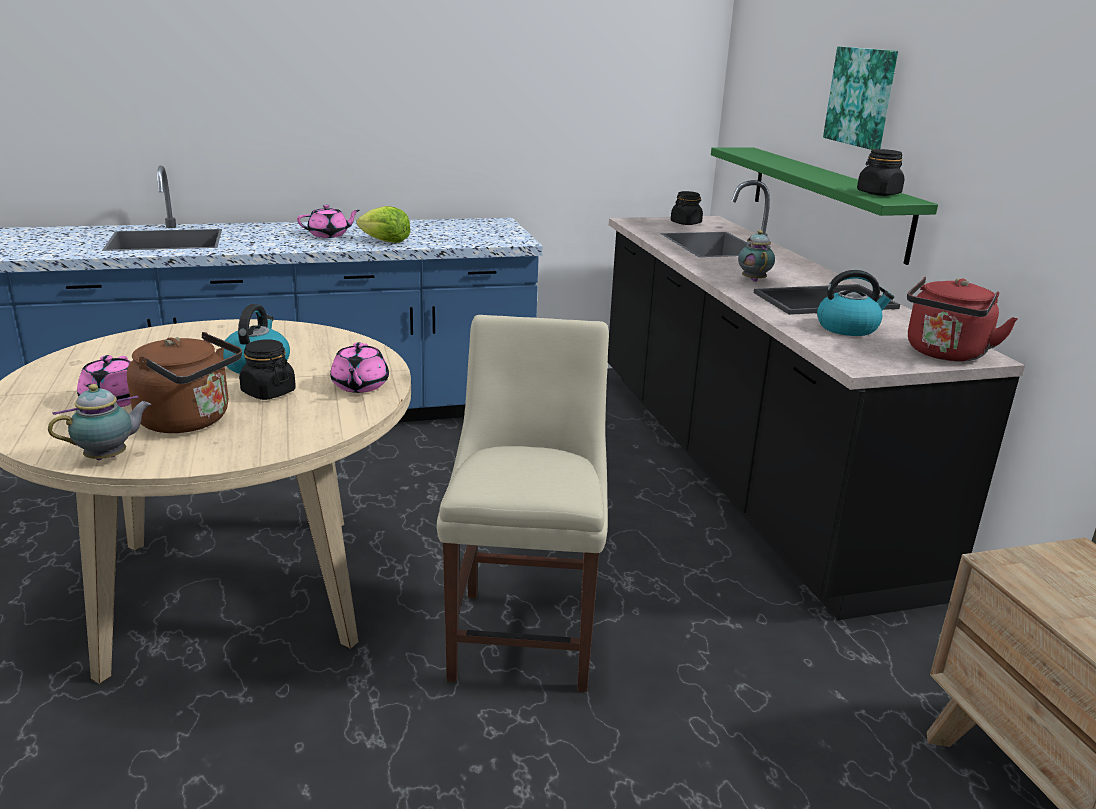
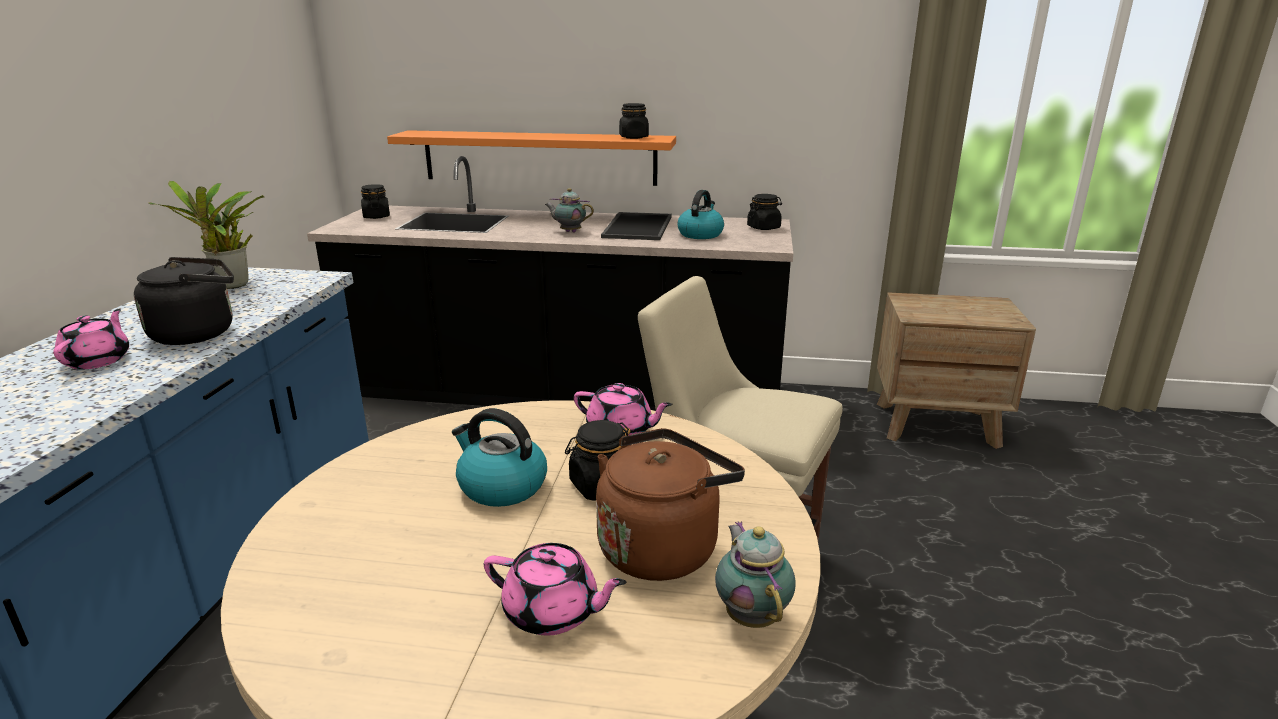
camera: 65 degrees left, 0 degrees up
(385, 241) = (199, 333): lettuce -> black kettle
(474, 229) = (231, 287): none -> potted plant
(826, 200) = (539, 157): green shelf -> orange shelf
(862, 97) = (561, 67): picture -> none
(944, 354) = (763, 228): red kettle -> black jar

